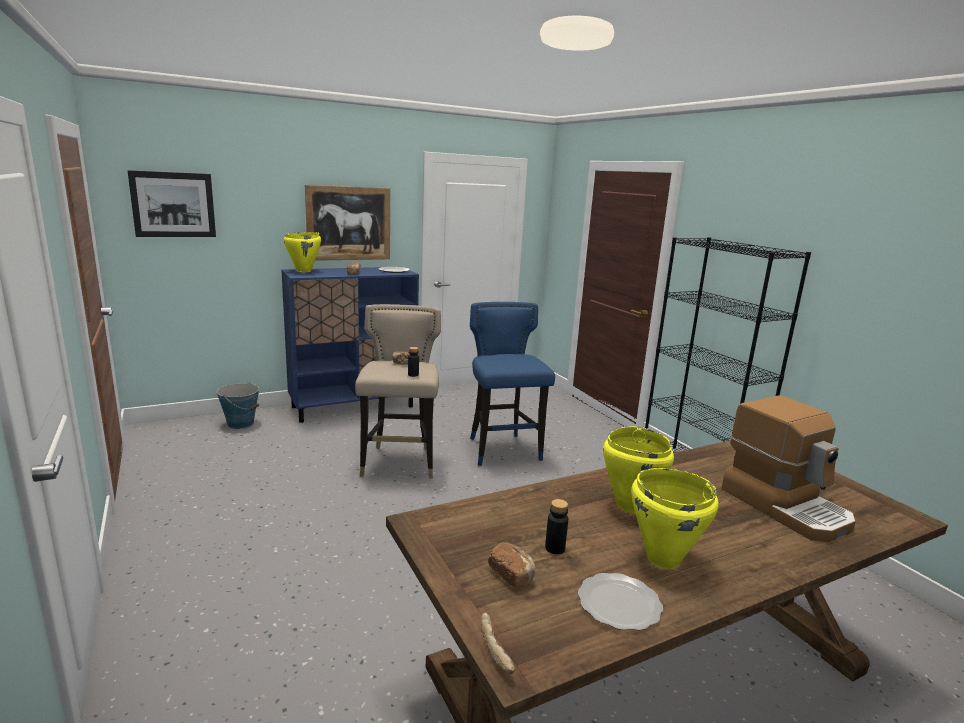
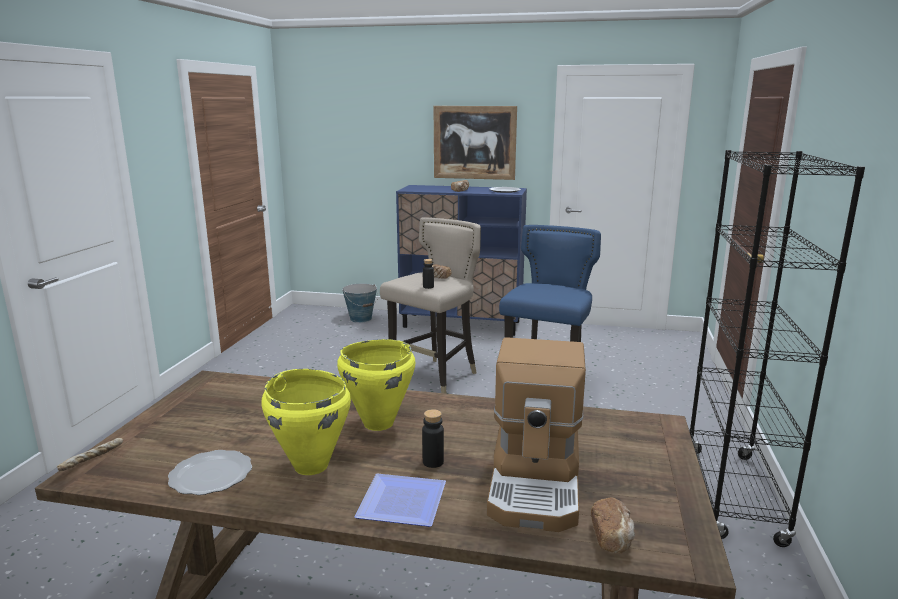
camera: 40 degrees right, 0 degrees up
(173, 205) = (330, 126): picture -> none
(304, 271) = (423, 187): yellow cooking pot -> none
(511, 575) = (191, 429): bread -> bread (612, 537)
(555, 548) = (253, 426): black bottle -> black bottle (433, 462)
(759, 555) = (400, 501): none -> plate

